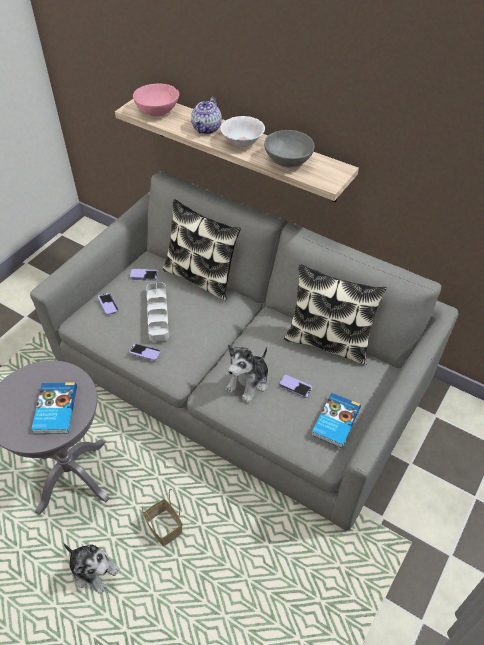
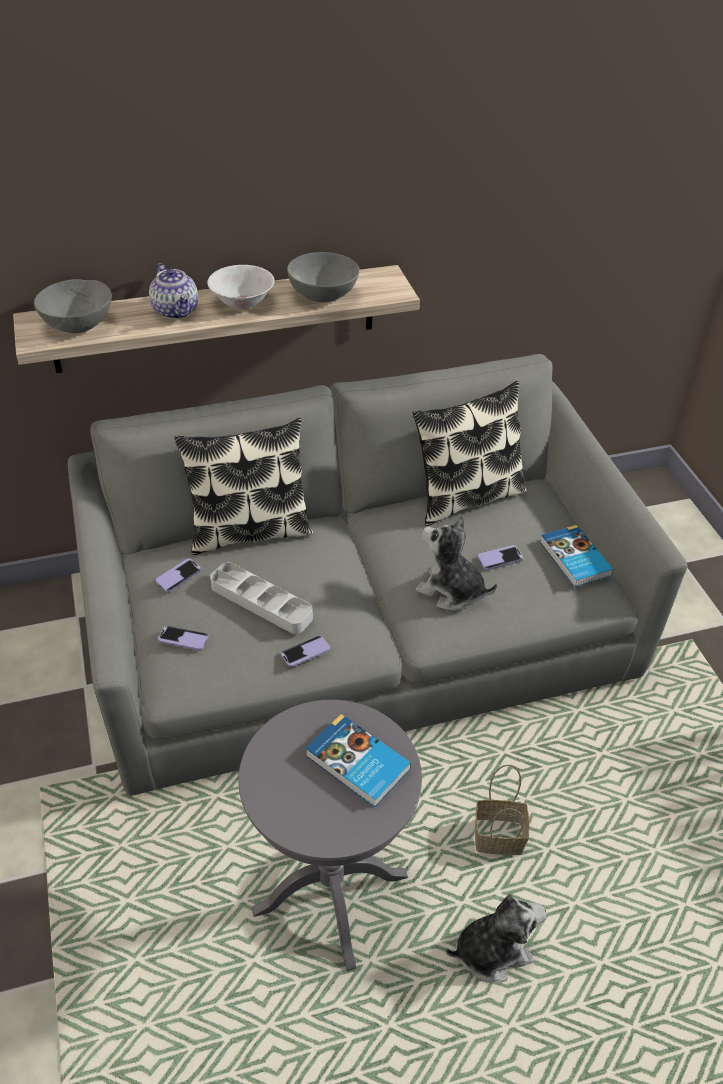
camera: 50 degrees left, 5 degrees down
(157, 111) = (78, 324): pink bowl -> grey bowl
(249, 382) = (451, 591): plush toy -> plush toy turned 135 degrees clockwise

